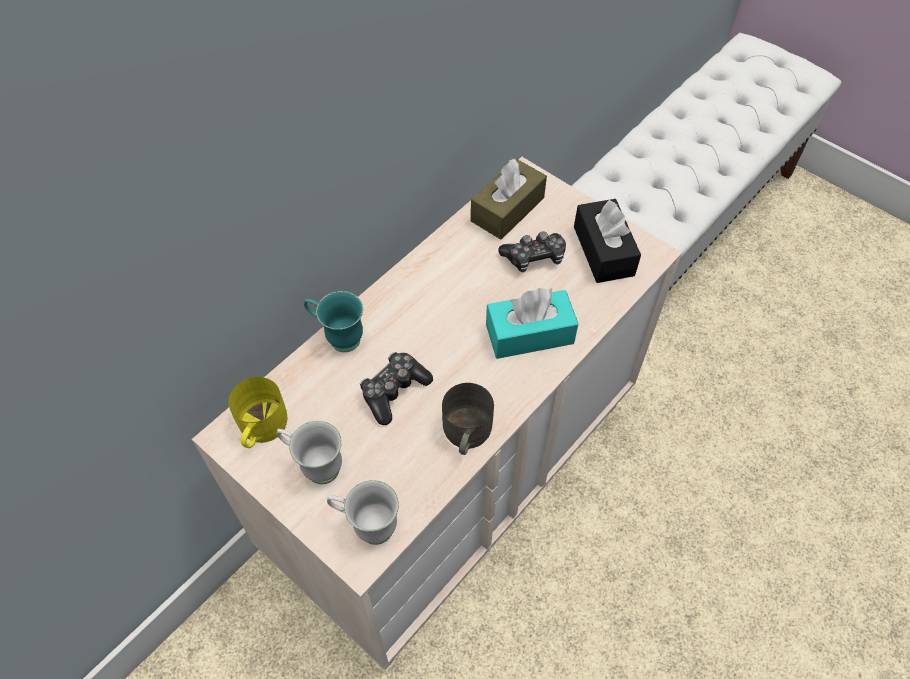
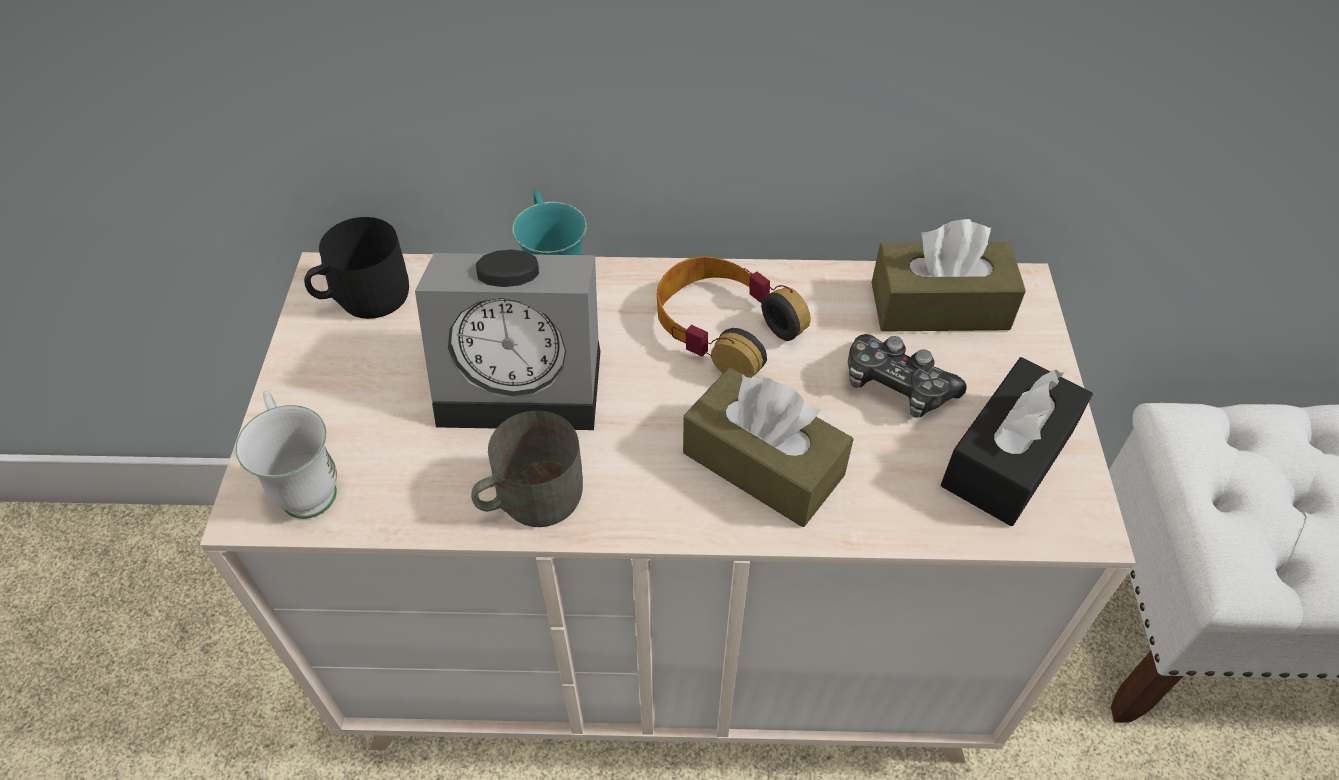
camera: 50 degrees right, 5 degrees down
(260, 428) = (363, 297): yellow mug -> black mug
(315, 466) = (352, 377): white mug -> none
(394, 391) = (527, 380): game controller -> alarm clock
(440, 292) = (724, 327): none -> headphones
(529, 334) = (763, 464): turquoise tissue box -> brown tissue box

